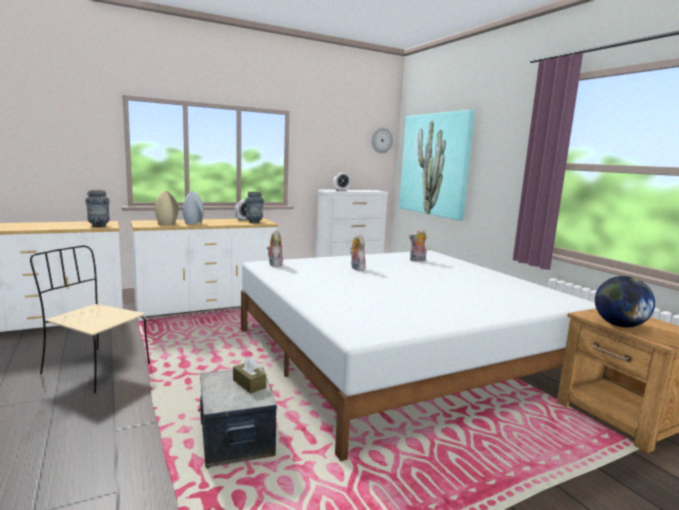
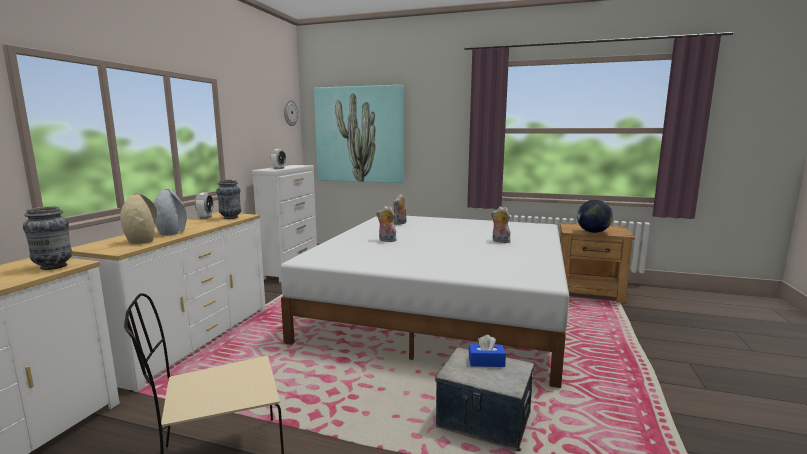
camera: 45 degrees left, 0 degrees up
(249, 384) = (486, 362): brown tissue box -> blue tissue box
(274, 264) = (318, 256): plush toy -> plush toy (500, 241)

